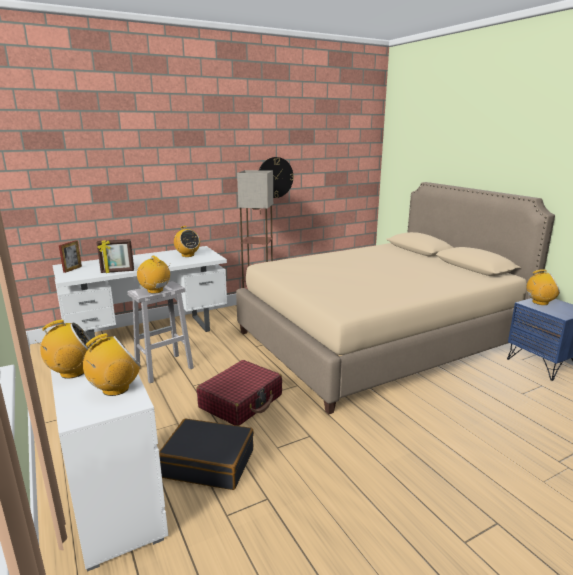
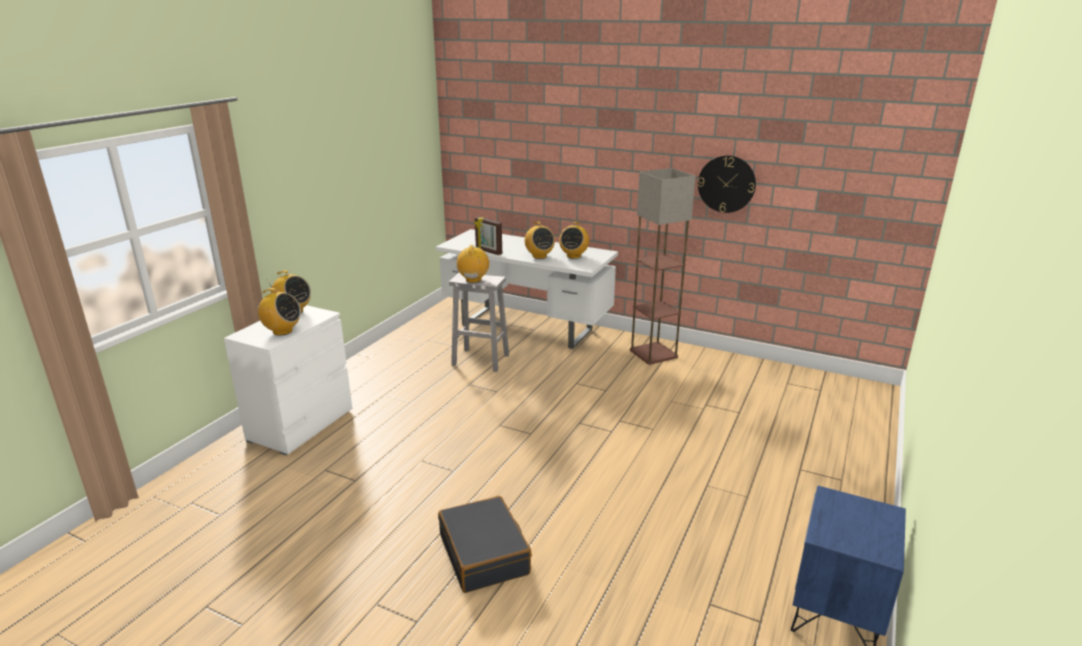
camera: 55 degrees right, 5 degrees up
(72, 269) = (470, 238): picture frame -> none
(208, 463) = (374, 437): black suitcase -> black suitcase (484, 554)
(241, 401) = (470, 416): red suitcase -> none
(378, 339) = (702, 448): beige bed -> none
(540, 302) = (854, 508): radio -> radio (539, 256)

